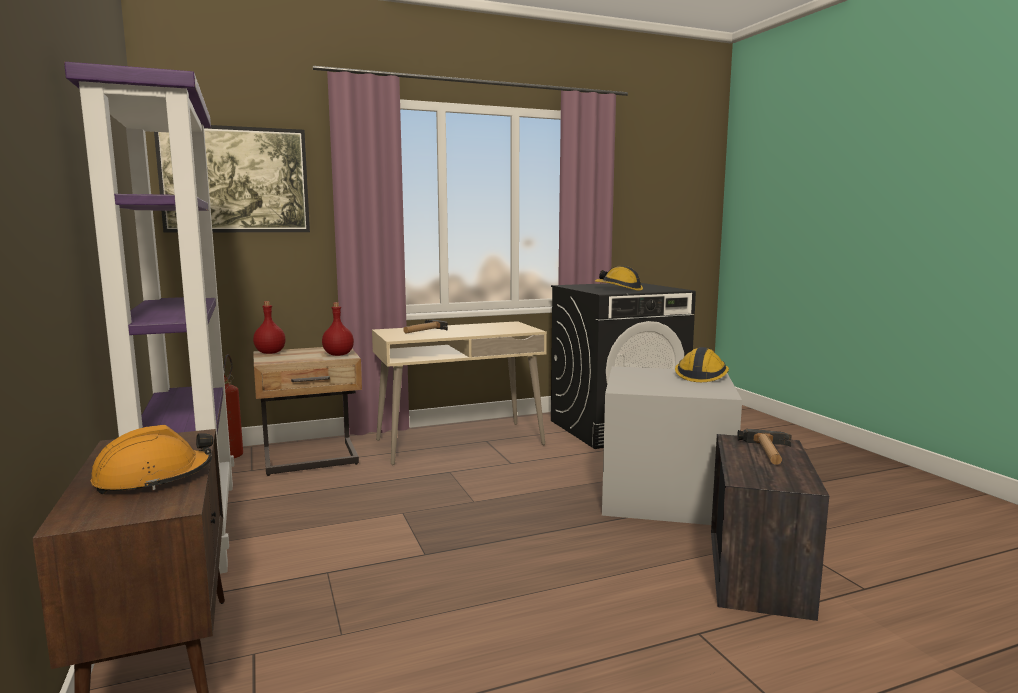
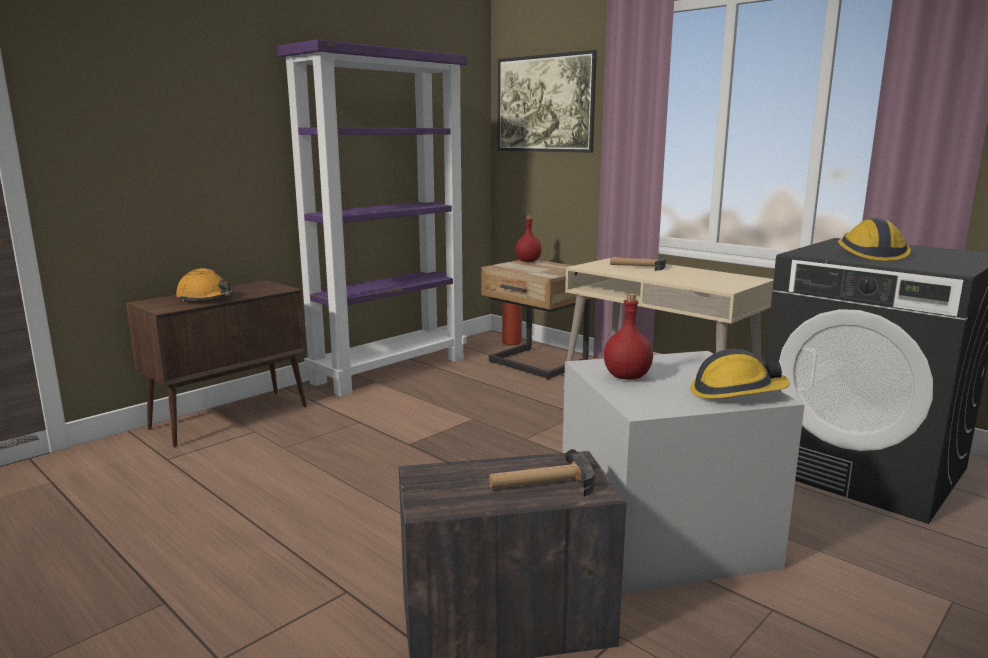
camera: 65 degrees right, 5 degrees up
(338, 354) = (551, 273): red bottle -> red bottle (627, 376)

